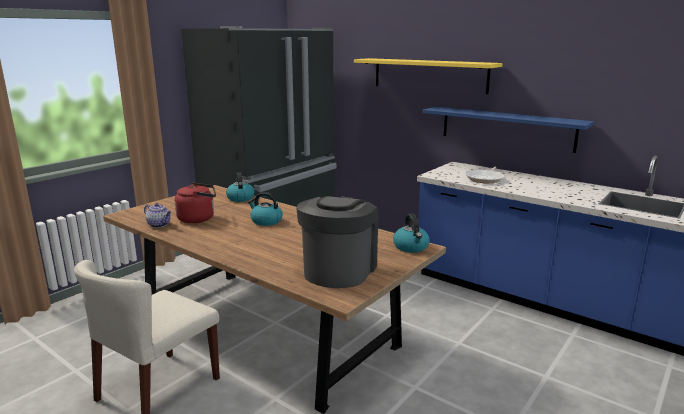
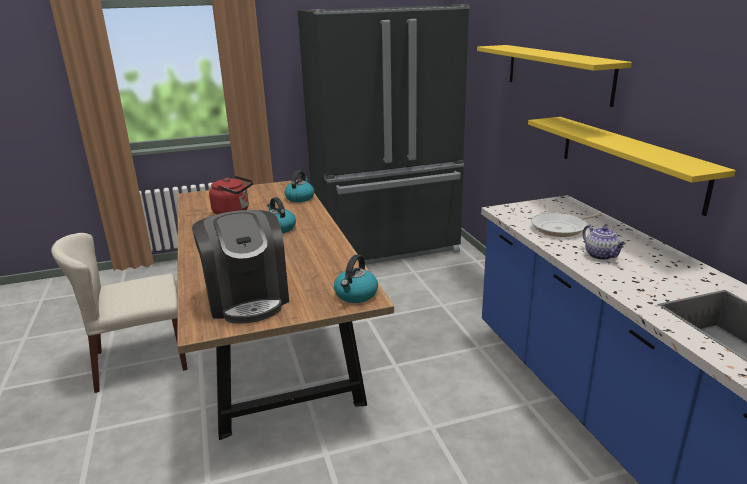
camera: 35 degrees right, 5 degrees up
(159, 225) = (197, 212): teapot -> teapot (601, 255)
(338, 270) = (247, 299): coffee machine -> coffee machine turned 105 degrees clockwise
(506, 128) = (628, 160): blue shelf -> yellow shelf

